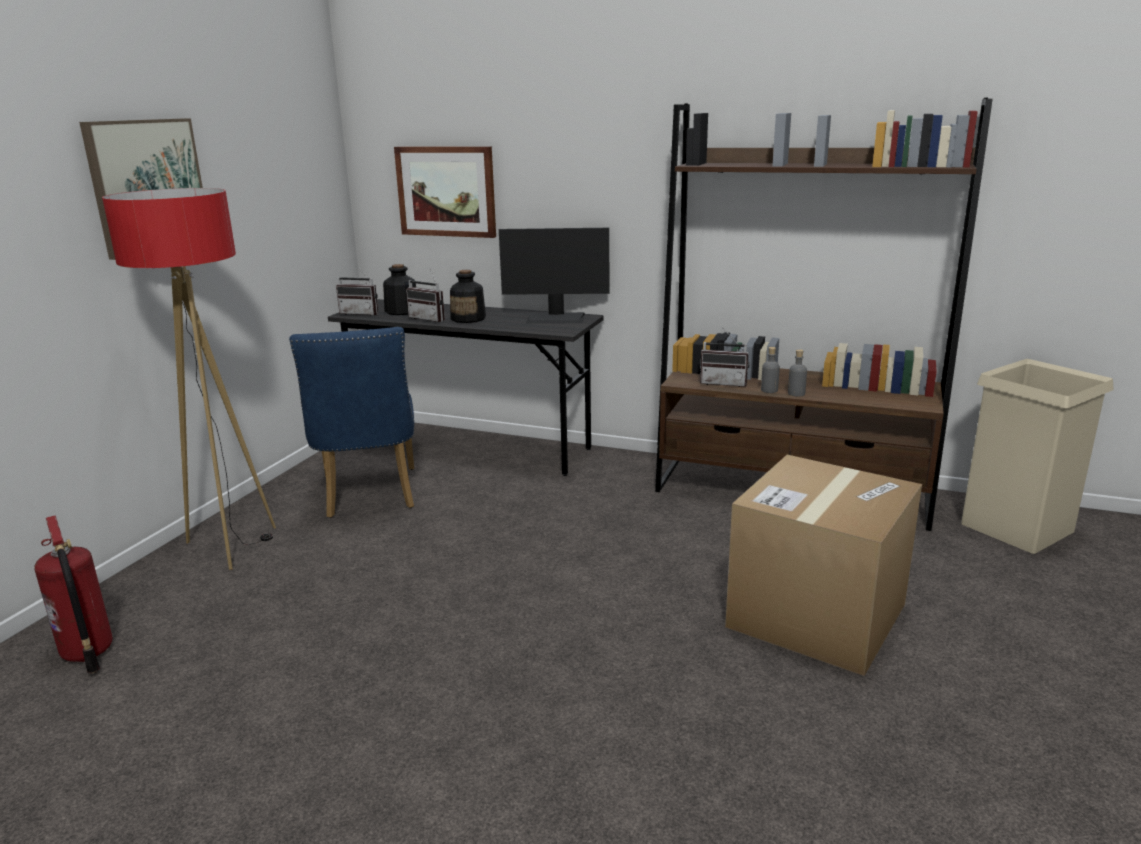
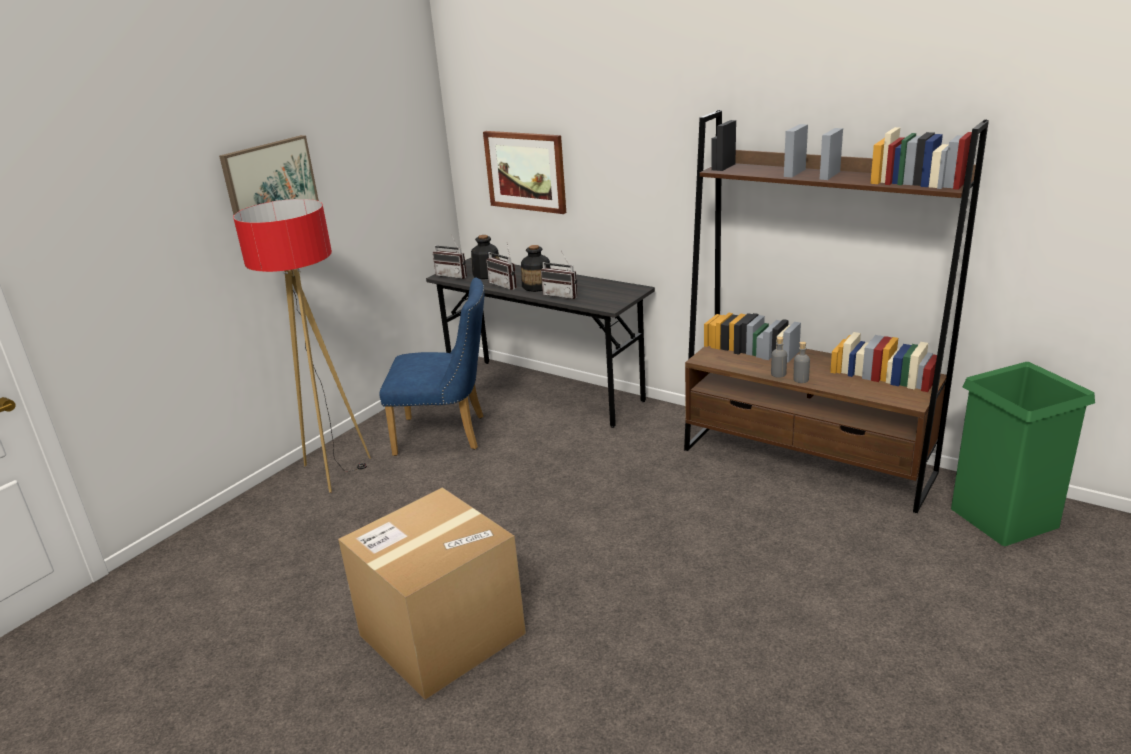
camera: 15 degrees right, 5 degrees up
(87, 653) = (222, 551): fire extinguisher -> none
(369, 496) = (448, 435): blue chair -> blue chair turned 90 degrees counterclockwise
(556, 318) = (611, 289): monitor -> none
(724, 383) = (742, 363): radio -> radio (562, 295)
(816, 615) = (769, 583): cardboard box -> cardboard box (442, 634)
(1017, 527) = (1004, 518): beige trash can -> green trash can

